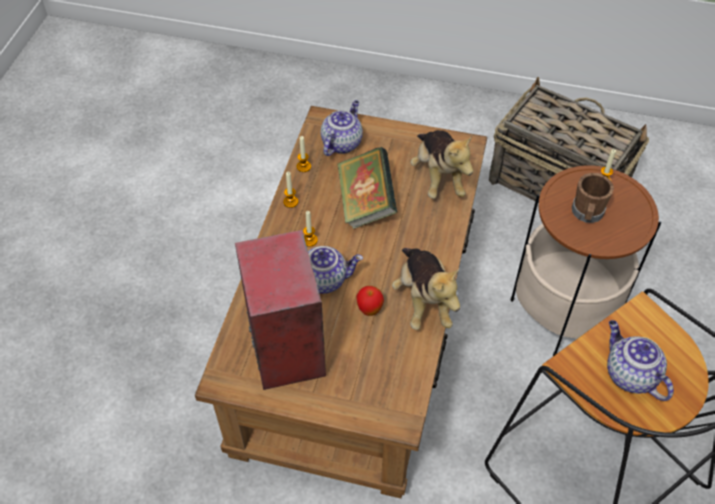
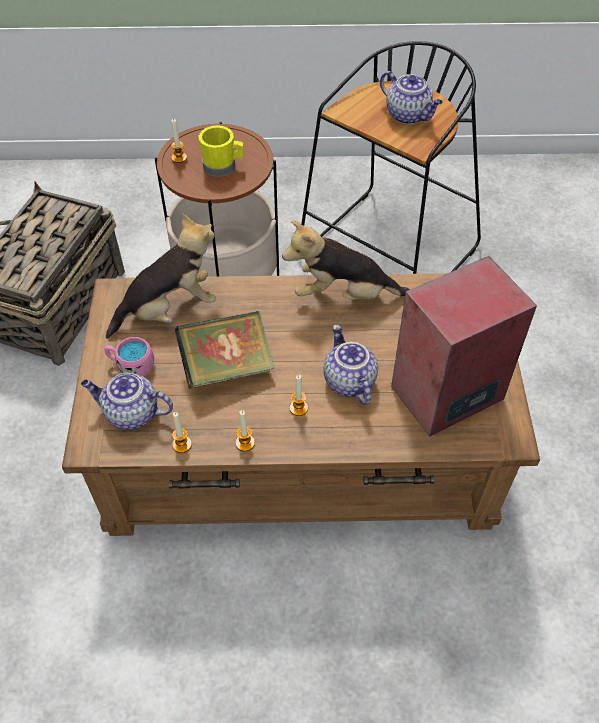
camera: 105 degrees left, 0 degrees up
(369, 310) = (372, 334): apple -> none
(387, 147) = (131, 365): none -> pink mug
(423, 300) = (343, 294): plush toy -> plush toy turned 150 degrees counterclockwise
(587, 213) = (223, 166): brown mug -> yellow mug
(629, 374) = (408, 115): teapot -> teapot turned 90 degrees counterclockwise

